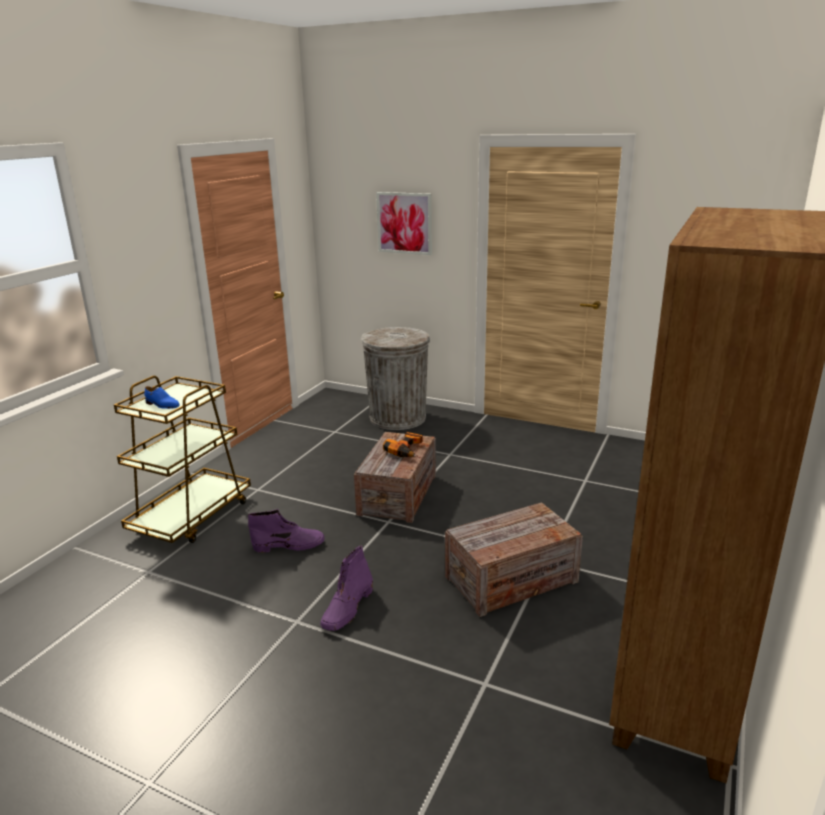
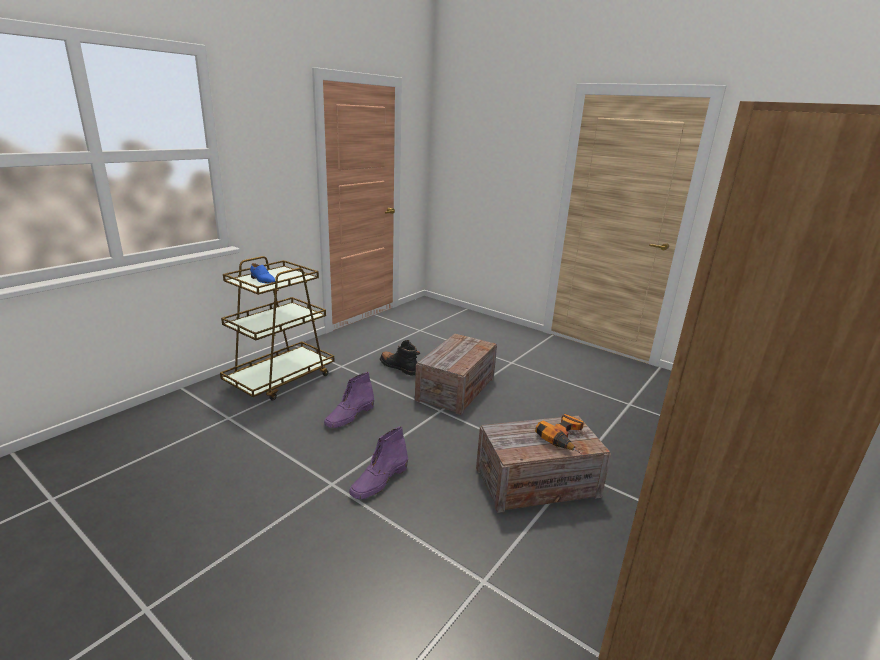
camera: 10 degrees right, 0 degrees up
(289, 545) = (349, 416): purple boot -> purple boot turned 120 degrees clockwise
(326, 480) = (399, 367): none -> black boot
(398, 418) = (475, 327): grey trash can -> none
(404, 223) = (503, 160): picture -> none
(408, 451) = (469, 352): power drill -> power drill (565, 438)

